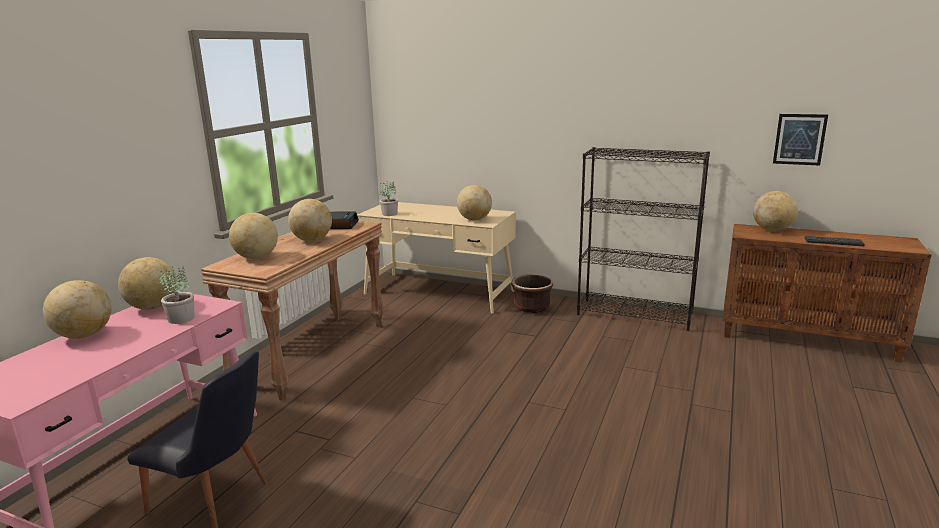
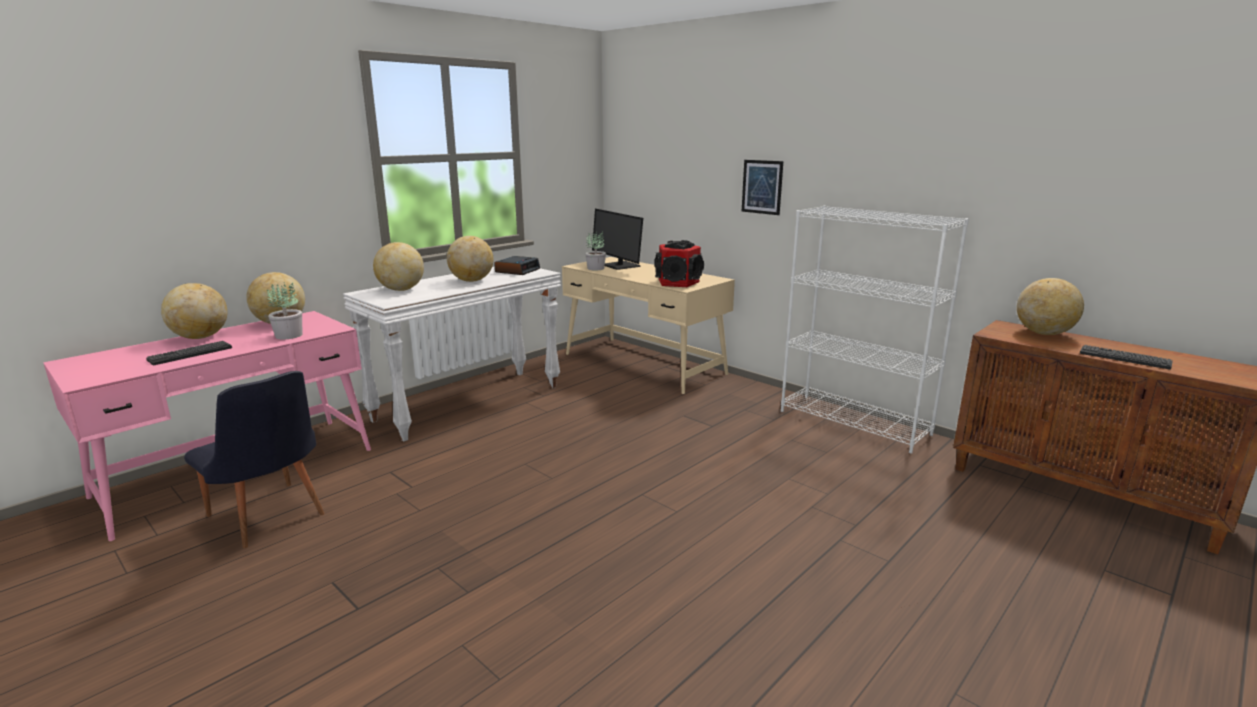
camera: 20 degrees right, 0 degrees up
(99, 354) = (190, 354): none -> keyboard
(313, 353) = (468, 403): brown console table -> white console table
(407, 209) = (620, 266): none -> monitor
(474, 219) = (677, 282): globe -> speaker
(532, 307) = (733, 395): brown planter -> none
(635, 314) = (854, 423): black bookcase -> white bookcase
(799, 139) = (1100, 207): picture -> picture (762, 187)

